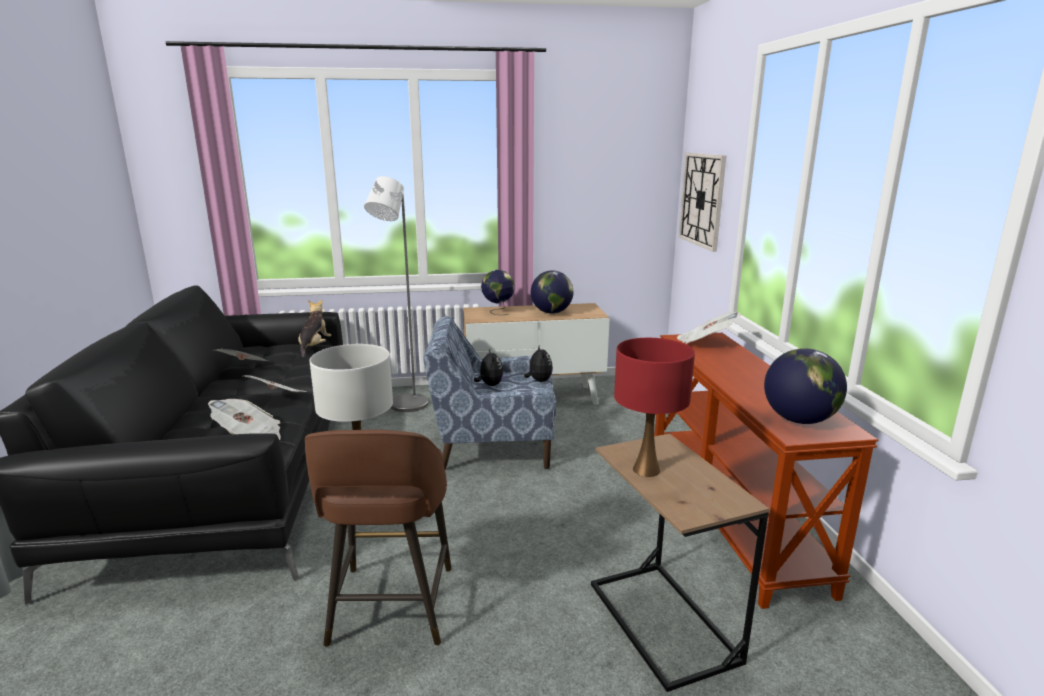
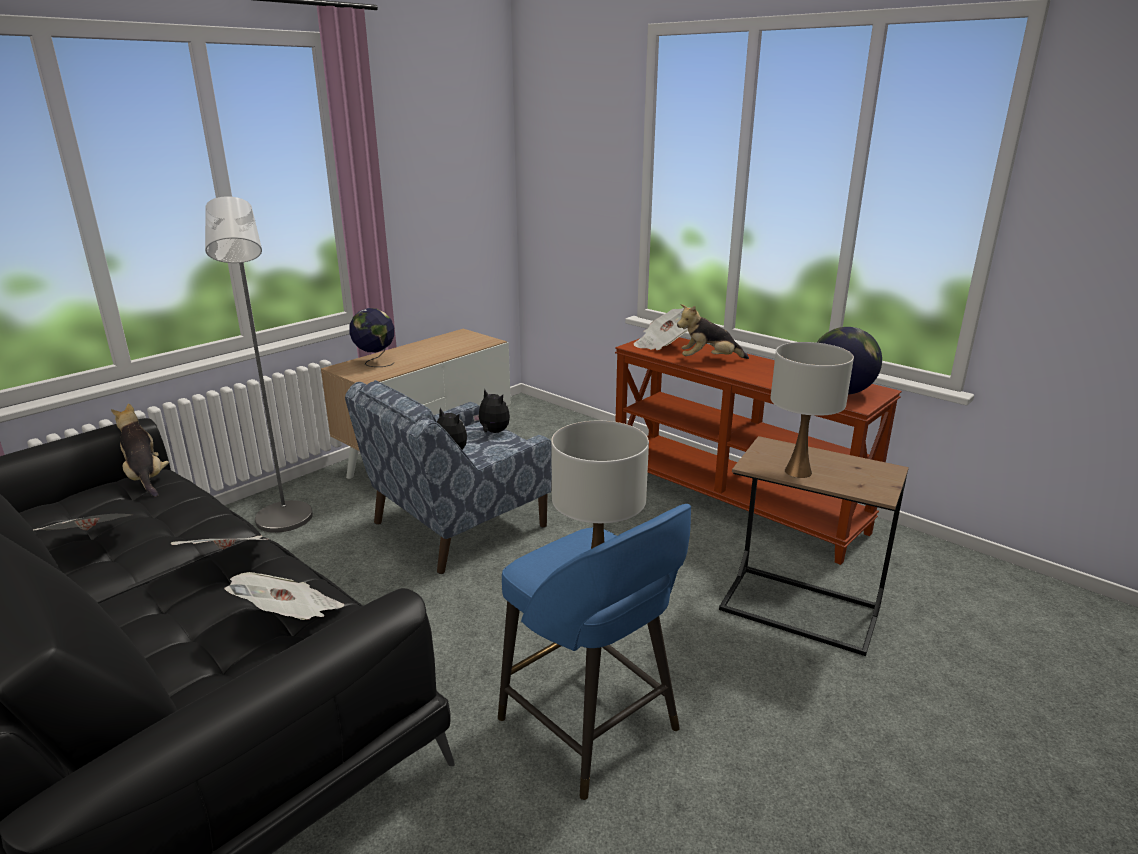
camera: 40 degrees left, 5 degrees up
(391, 608) = (592, 727): brown stool -> blue stool
(552, 312) = (439, 349): globe -> none
(646, 470) = (798, 472): red table lamp -> white table lamp
(702, 200) = (567, 192): wall clock -> none
(720, 362) = (708, 360): none -> plush toy

